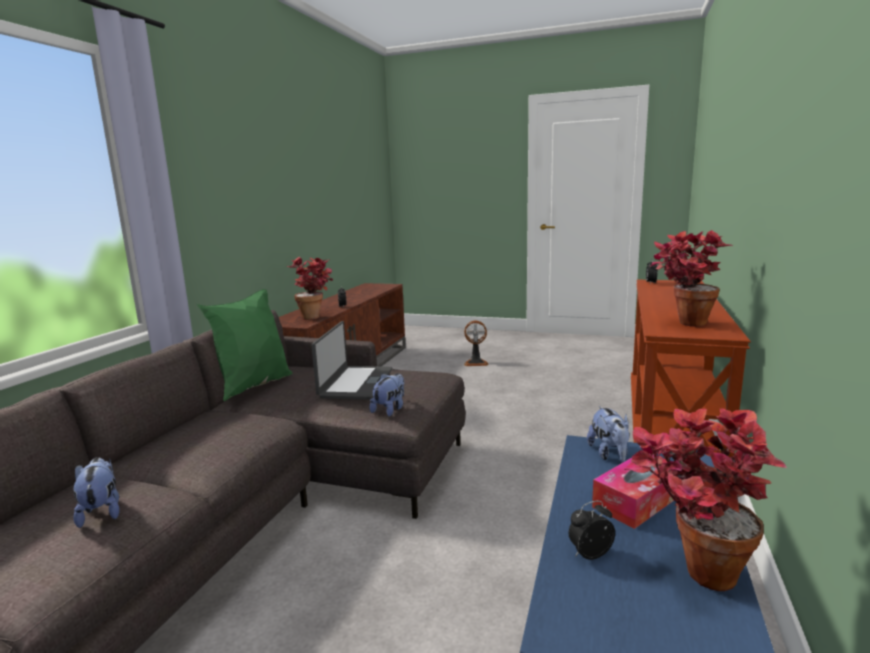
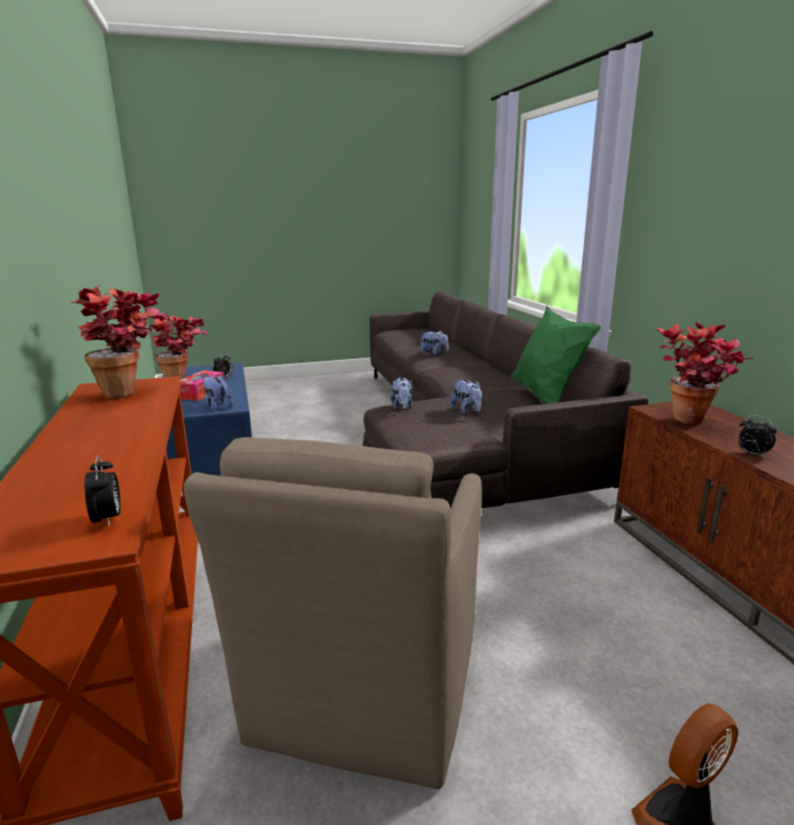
camera: 145 degrees right, 5 degrees up
(355, 383) = (467, 411): laptop -> plush toy
(549, 398) = (363, 693): none -> brown armchair

